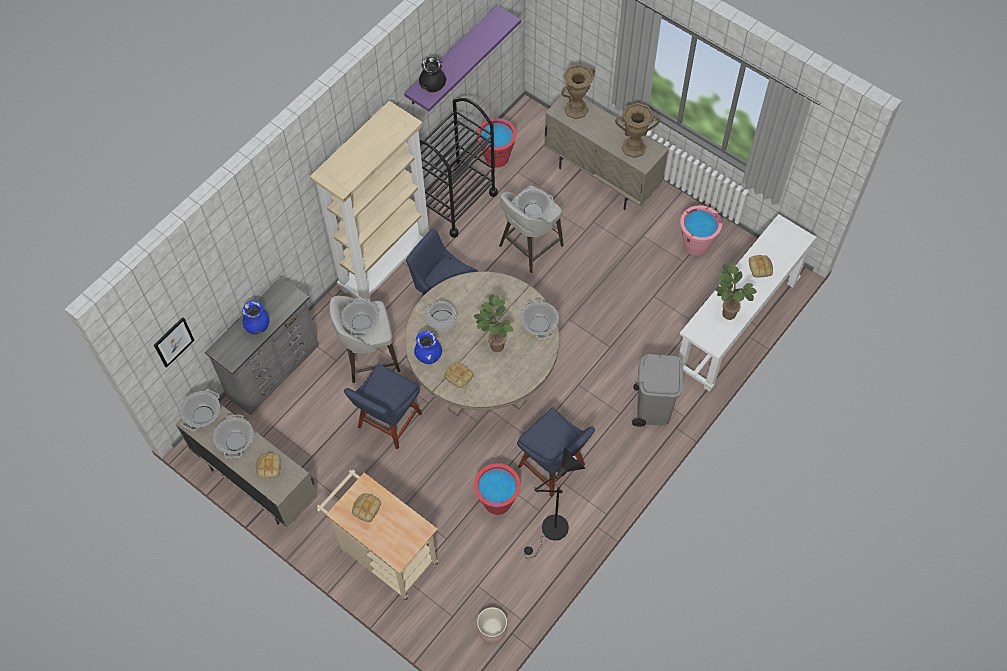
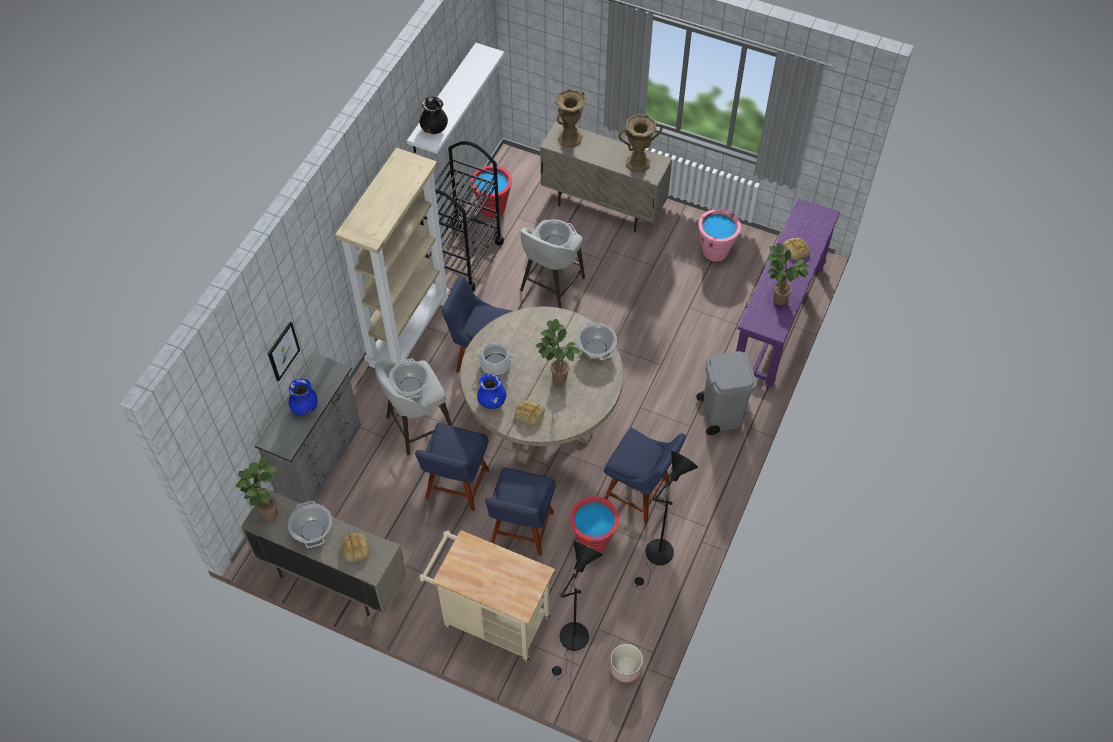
camera: 15 degrees left, 5 degrees down
(173, 342) = (226, 435): picture -> picture (283, 351)
(203, 415) = (268, 511): cooking pot -> potted plant
(366, 507) = (473, 565): bread -> none
(434, 478) = (521, 531): none -> blue chair
(451, 593) = (572, 642): none -> black floor lamp
(452, 56) = (443, 99): purple shelf -> white shelf
(736, 325) = (778, 318): white console table -> purple console table

